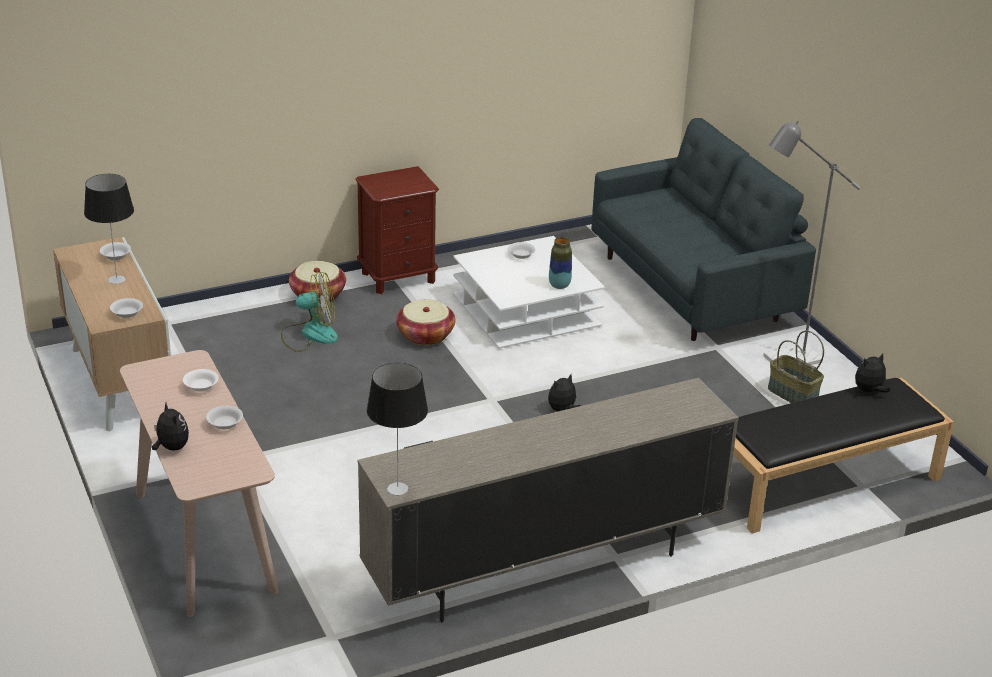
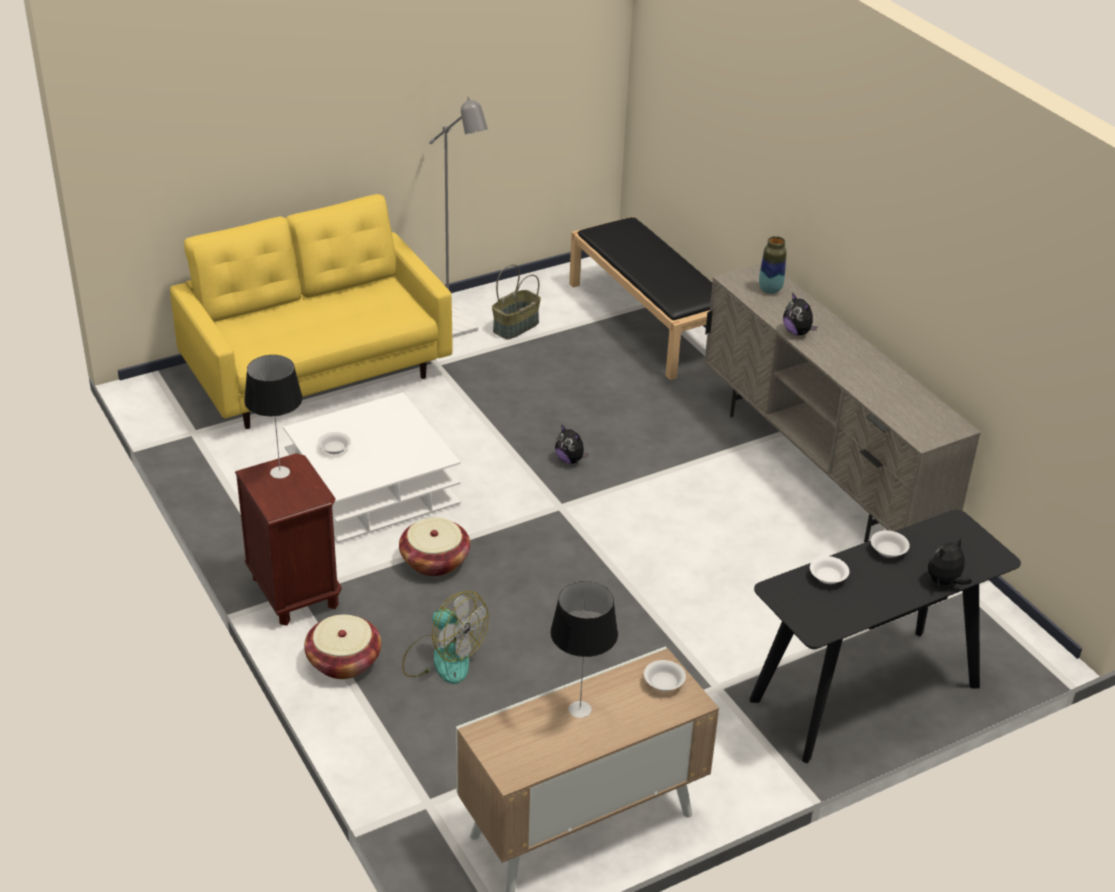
camera: 95 degrees left, 5 degrees up
(116, 257) = (518, 722): white bowl -> none
(203, 541) = (865, 694): beige console table -> black console table
(310, 334) = (442, 658): fan -> fan turned 135 degrees clockwise
(398, 489) = (953, 427): table lamp -> table lamp (280, 472)
(559, 285) = (403, 421): vase -> vase (770, 289)
(692, 289) = (318, 373): grey sofa -> yellow sofa
(869, 391) = (610, 243): plush toy -> plush toy (797, 332)

